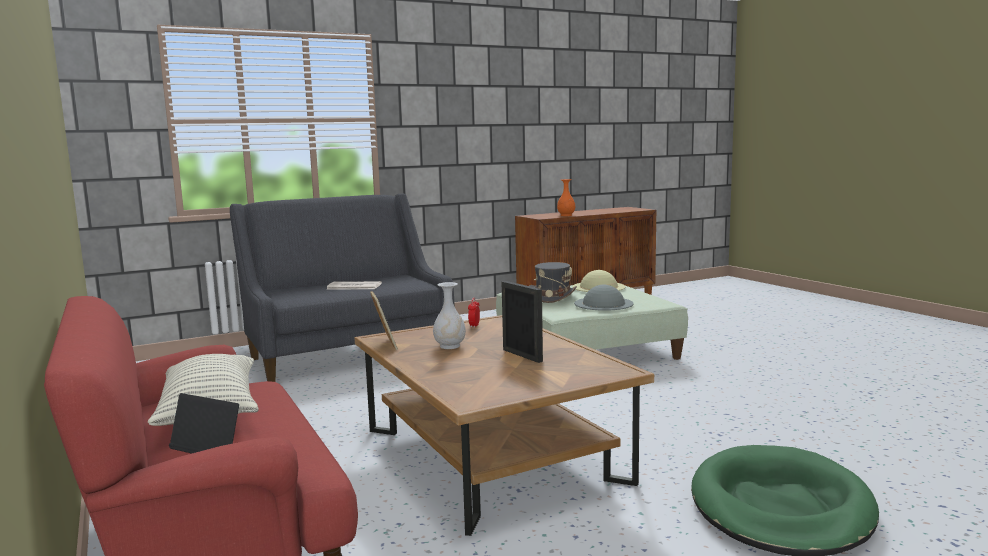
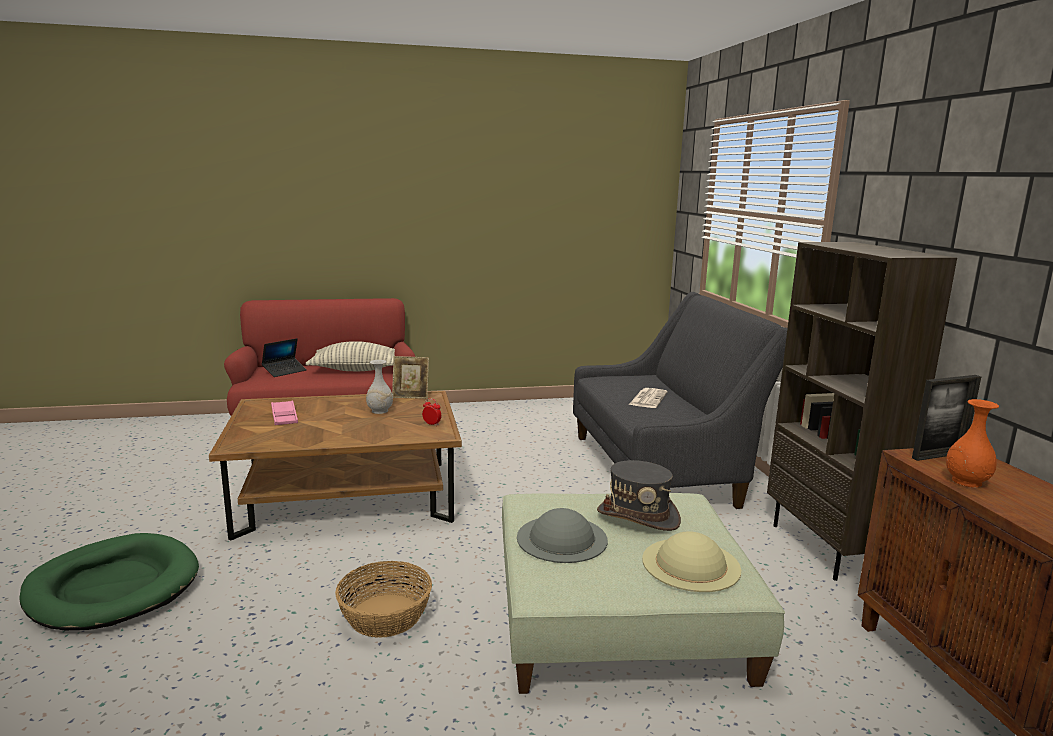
camera: 105 degrees right, 5 degrees up
(463, 319) = (826, 549): none -> brown bookcase
(507, 376) = (284, 416): none -> pink tray
(522, 355) = (322, 426): picture frame -> picture frame (939, 455)
(661, 396) = (386, 615): none -> basket

